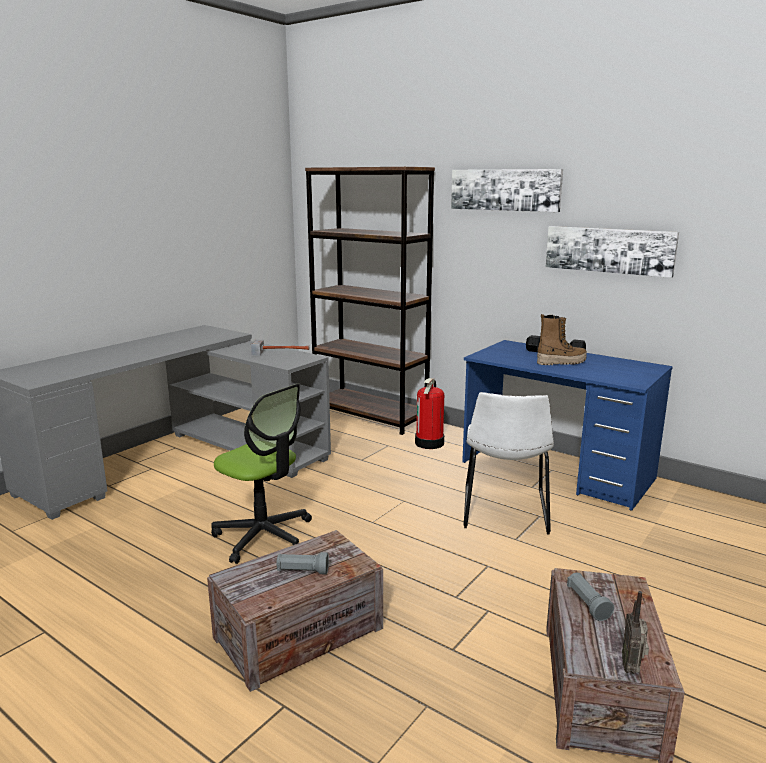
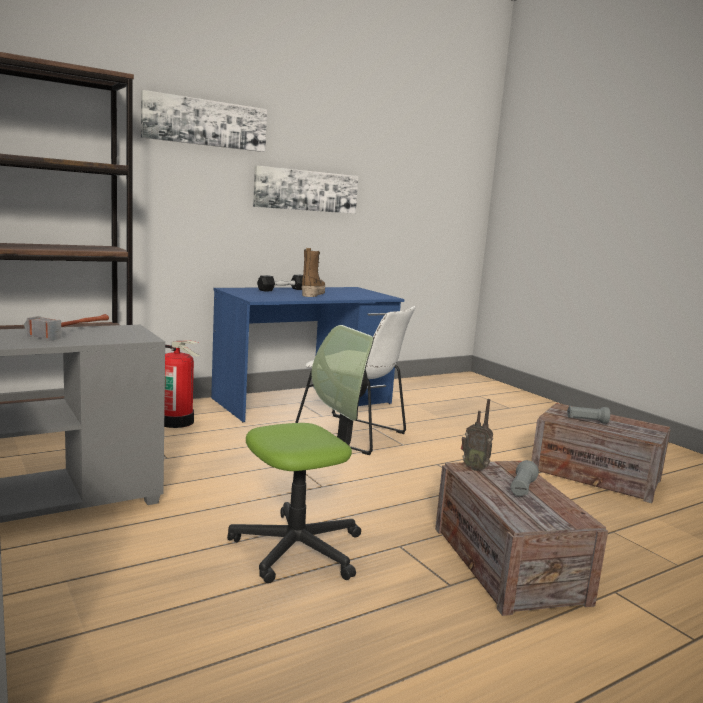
camera: 70 degrees left, 5 degrees down
(632, 667) = (653, 430): radio -> radio (474, 468)

